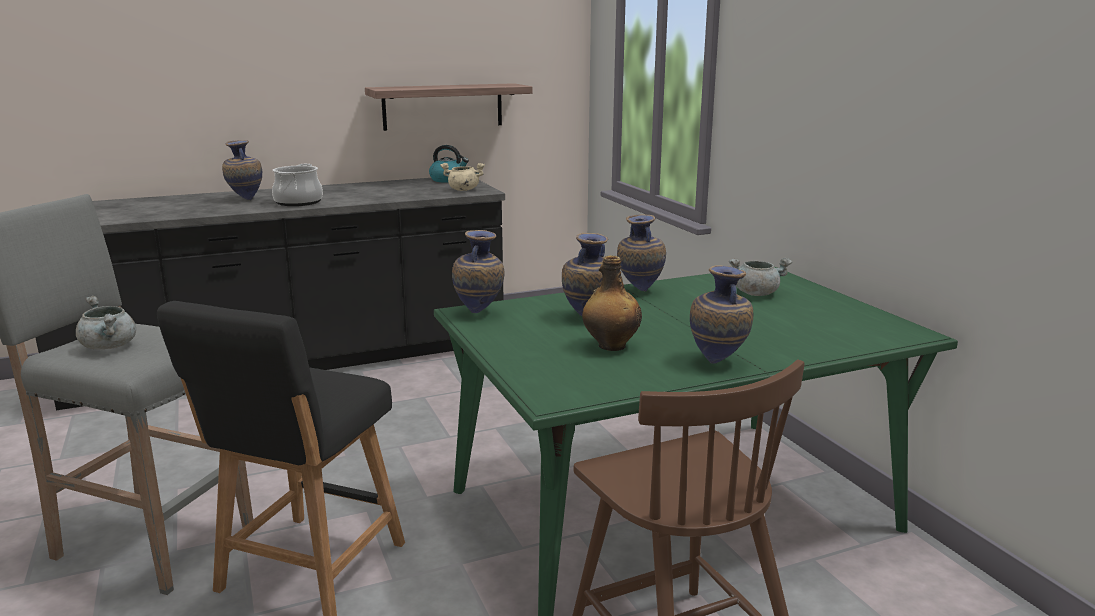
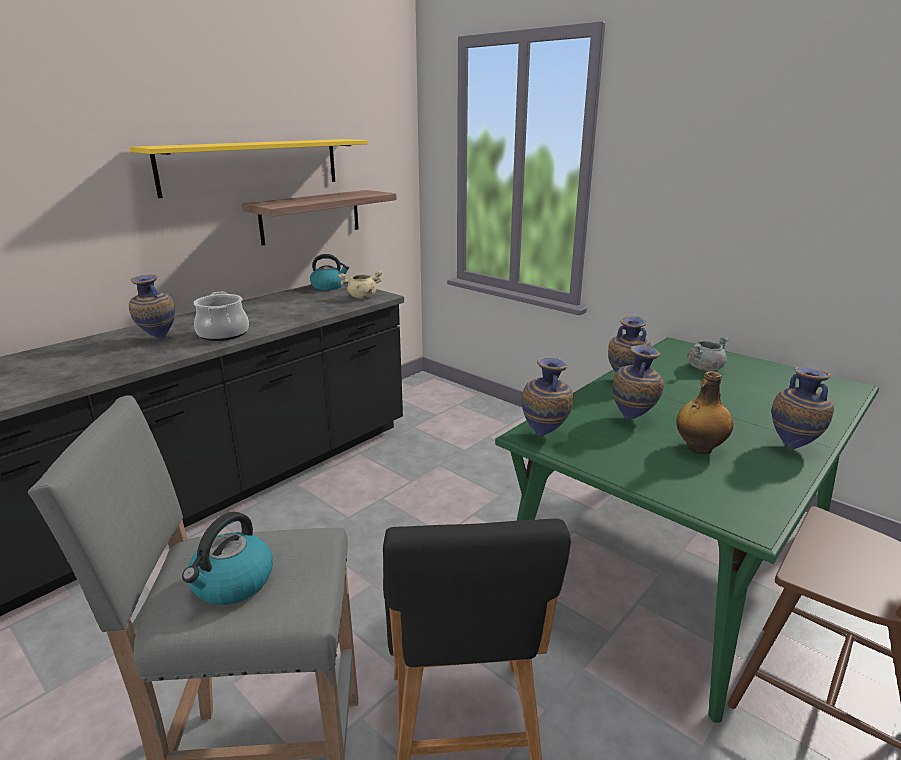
camera: 25 degrees left, 5 degrees up
(110, 346) = (232, 583): grey cooking pot -> kettle
(380, 51) = (253, 165): none -> yellow shelf

